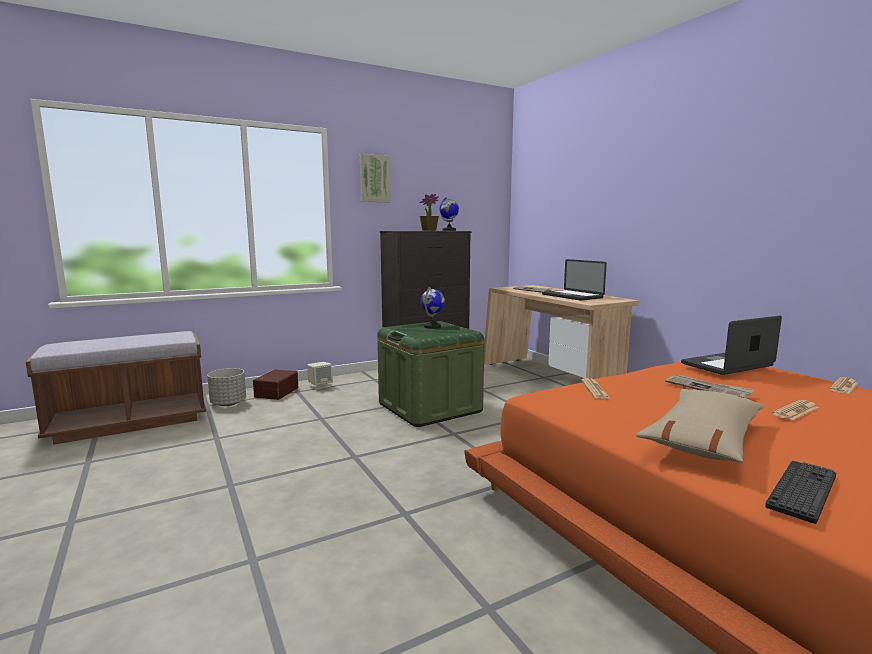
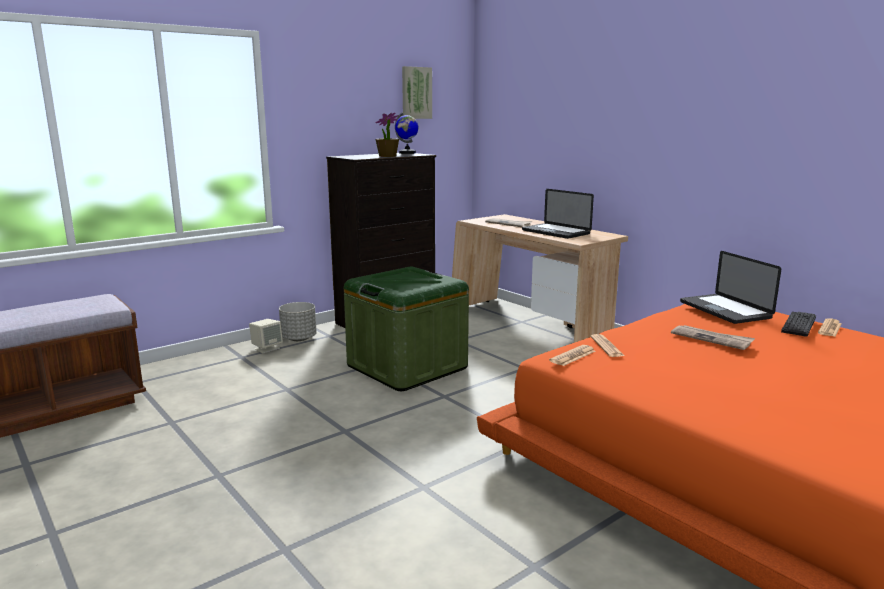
camera: 10 degrees left, 5 degrees up
(228, 403) = (163, 378): grey planter -> grey planter (299, 338)
(275, 392) = (215, 360): brown storage box -> none
(374, 179) = (317, 92): picture -> picture (416, 93)
(432, 327) = (406, 275): globe -> none
(704, 438) = (718, 392): beige pillow -> none
(727, 365) = (724, 310): laptop -> laptop turned 75 degrees counterclockwise
(795, 411) = (792, 358): newspaper -> newspaper (572, 356)
(802, 490) = (805, 436): keyboard -> keyboard (799, 324)

